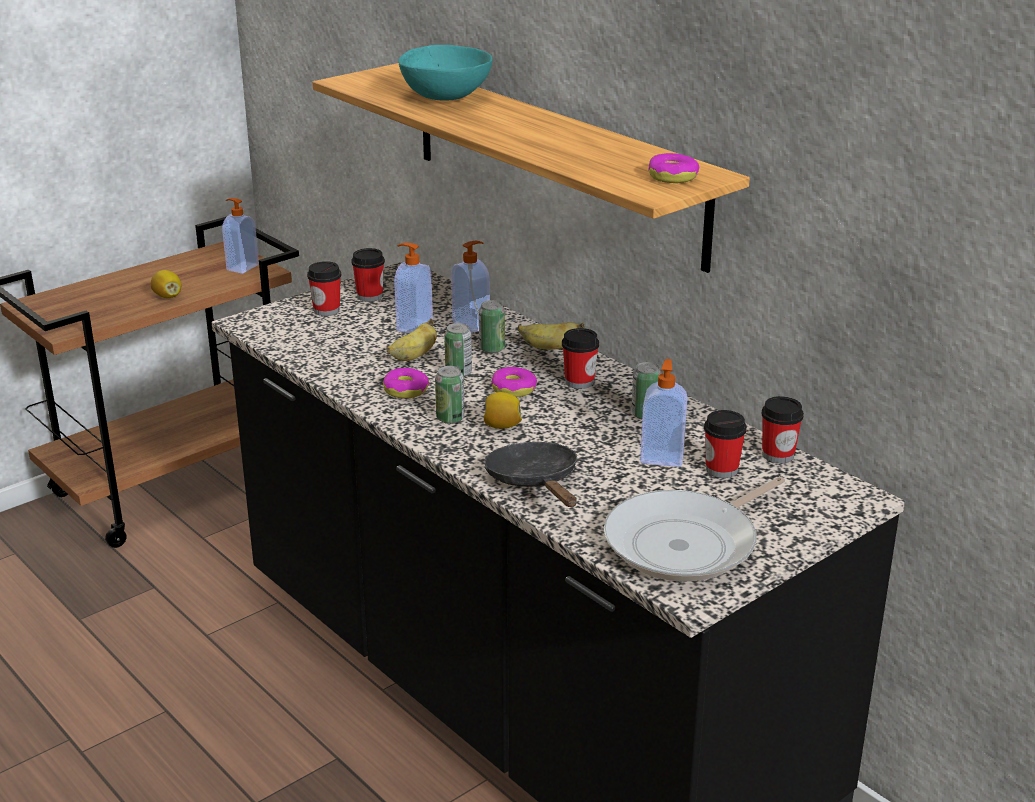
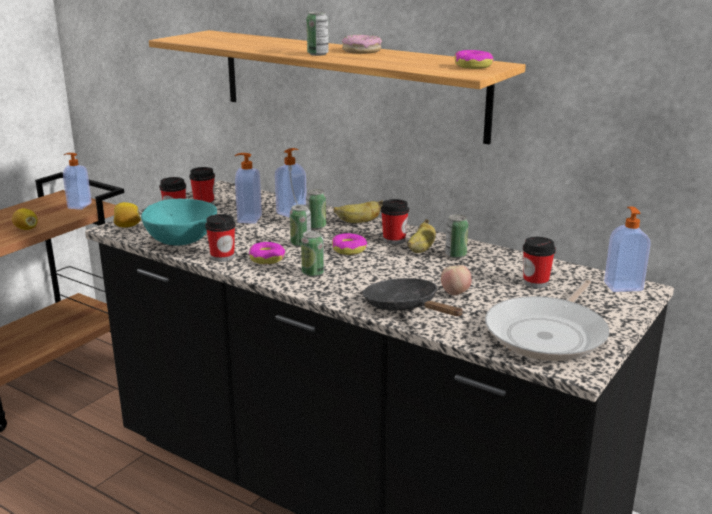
camera: 15 degrees left, 5 degrees down
(414, 356) = (260, 237): banana -> banana (421, 249)
(445, 98) = (260, 42): turquoise bowl -> turquoise bowl (181, 241)
(497, 132) = (318, 54): none -> can
(501, 426) = (355, 274): lemon -> lemon (127, 226)
(559, 129) = (361, 51): none -> donut
(608, 471) = (455, 293): none -> apple
(662, 457) = (487, 280): soap dispenser -> soap dispenser (622, 286)
(778, 455) = (567, 269): cup -> cup (222, 257)

